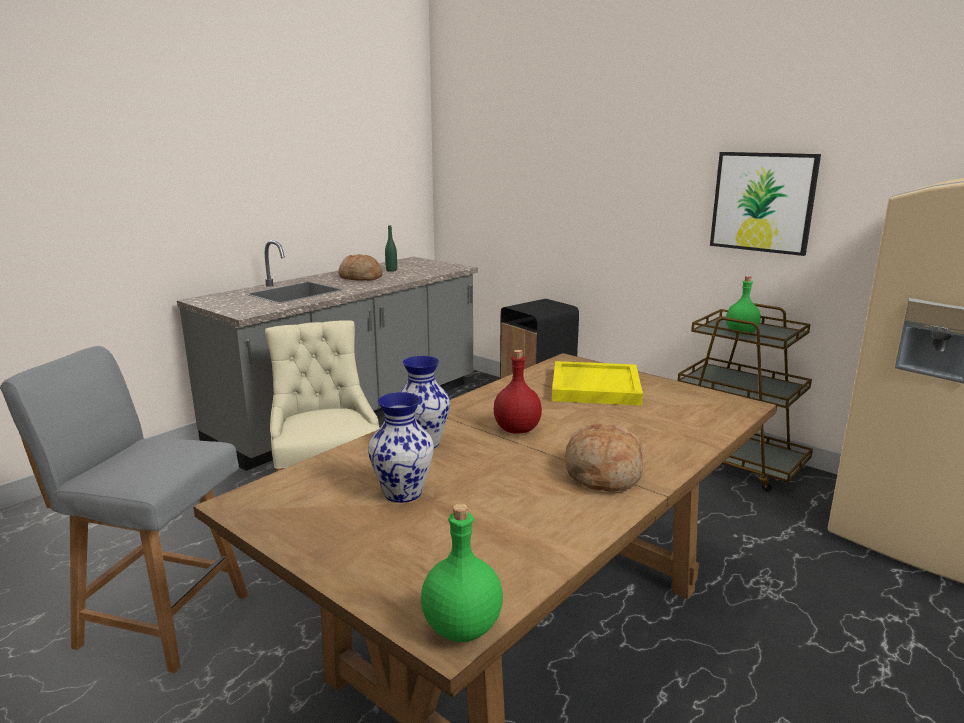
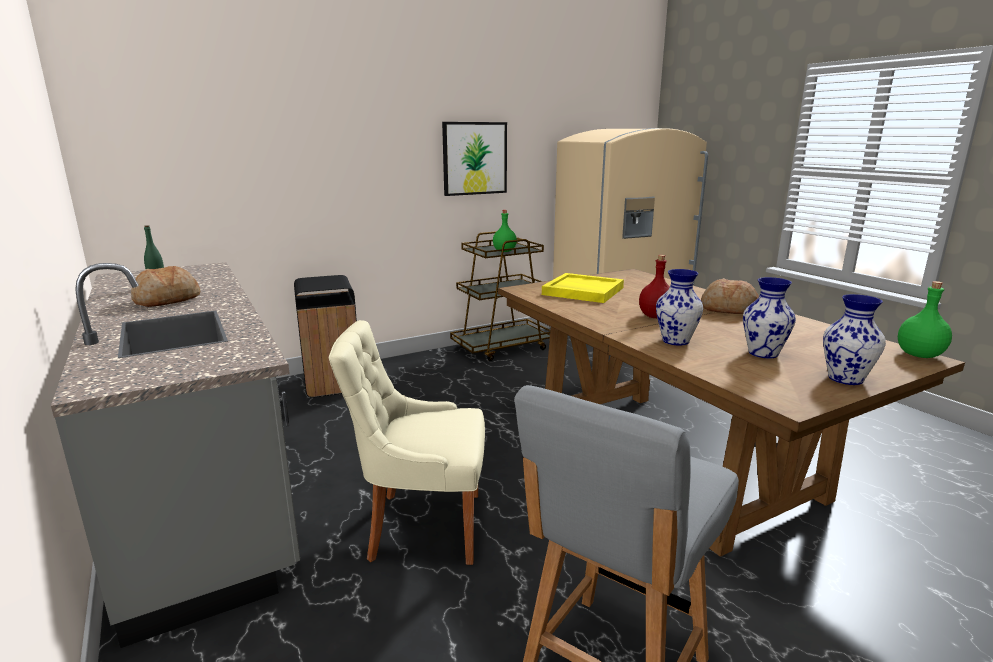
camera: 70 degrees left, 0 degrees up
(323, 544) = (846, 379): none -> vase

